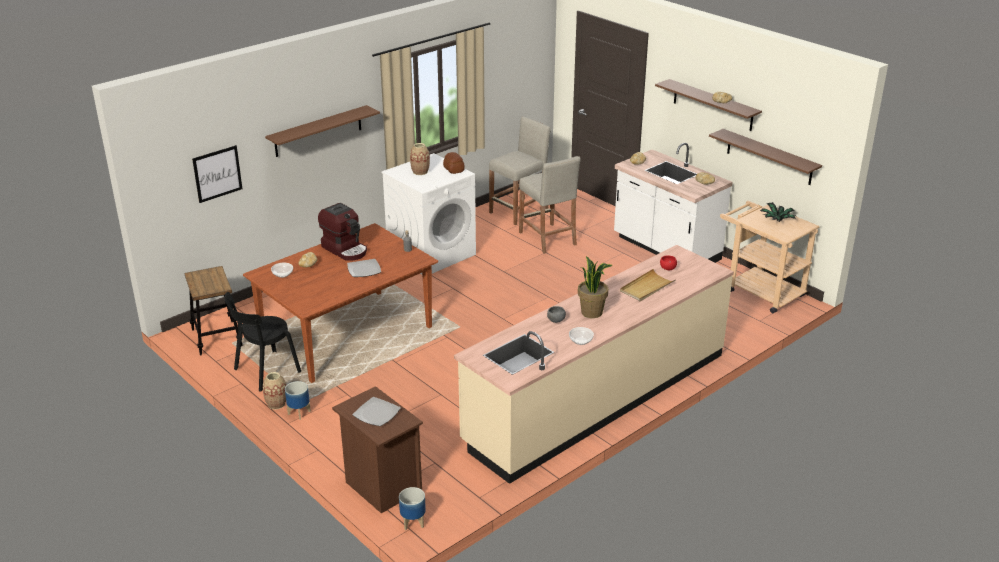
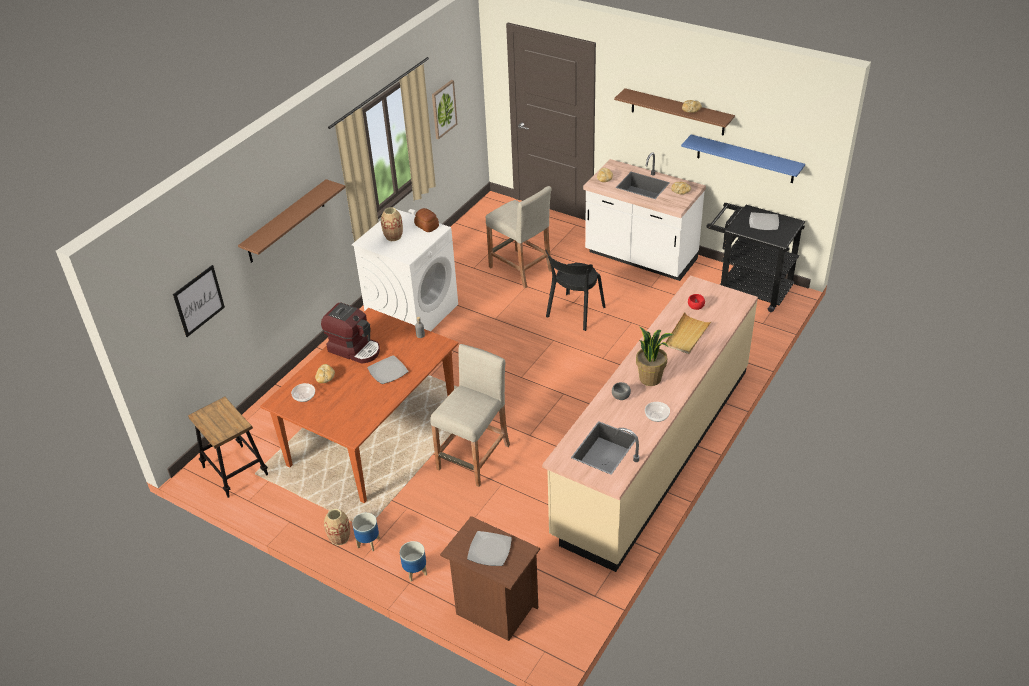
camera: 15 degrees left, 10 degrees up
(264, 372) = (308, 501): black chair -> black chair (574, 313)
(412, 522) = (544, 643): planter -> planter (415, 572)
(505, 79) = (443, 109): none -> picture
(519, 211) = (477, 241): beige stool -> beige stool (474, 457)
(759, 291) = (748, 288): beige cart -> black cart
(769, 157) = (745, 159): brown shelf -> blue shelf
(776, 221) = (764, 223): potted plant -> plate

